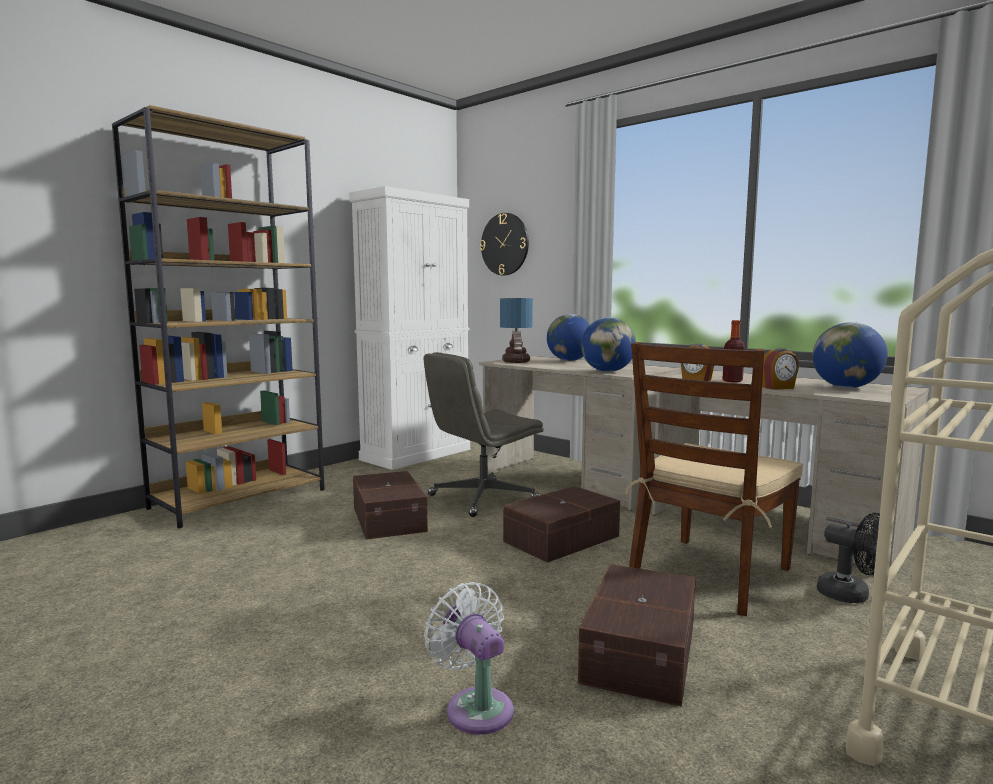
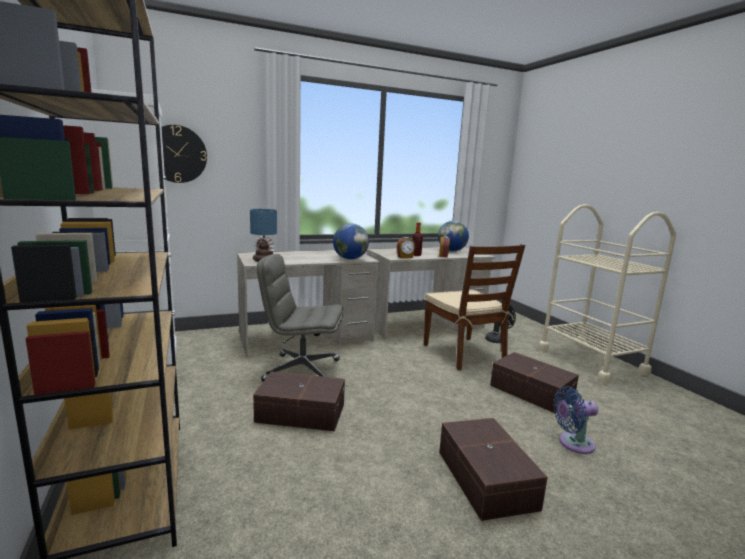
camera: 65 degrees left, 5 degrees up
(476, 707) = (572, 443): white fan -> blue fan
(482, 498) = (301, 370): grey office chair -> grey office chair turned 105 degrees clockwise
(559, 539) = (395, 369): brown storage box -> brown storage box (484, 480)
(569, 360) = (284, 253): globe -> none

